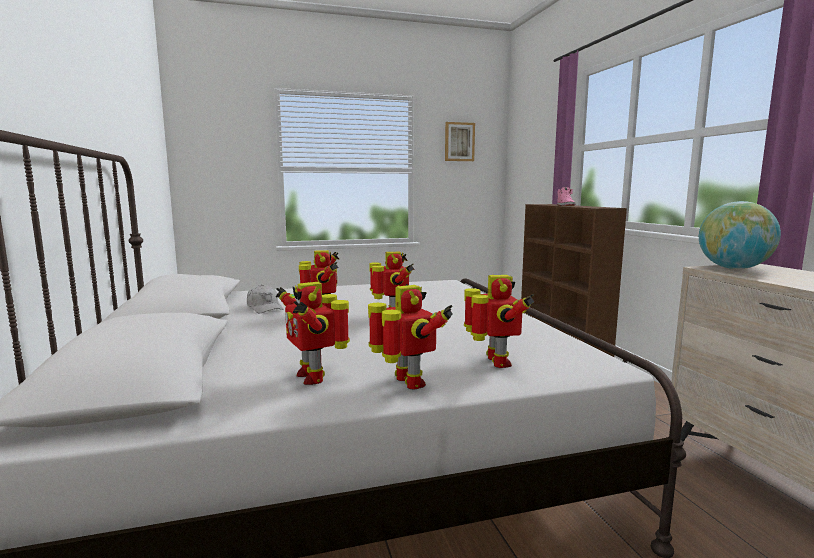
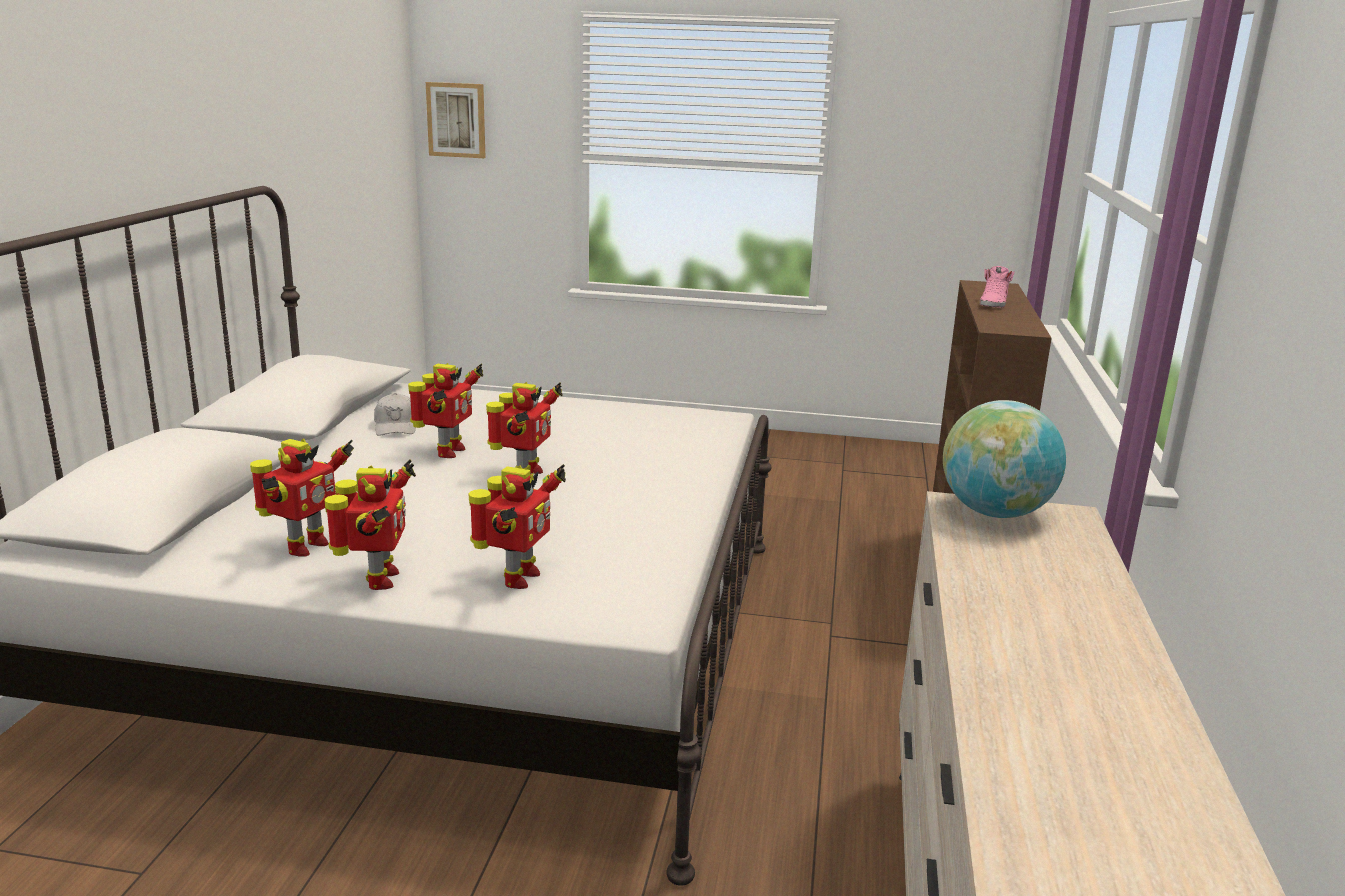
camera: 25 degrees right, 10 degrees up
(313, 376) = (304, 547): toy robot -> toy robot turned 150 degrees counterclockwise
(459, 142) = (931, 113): picture -> picture (456, 120)

